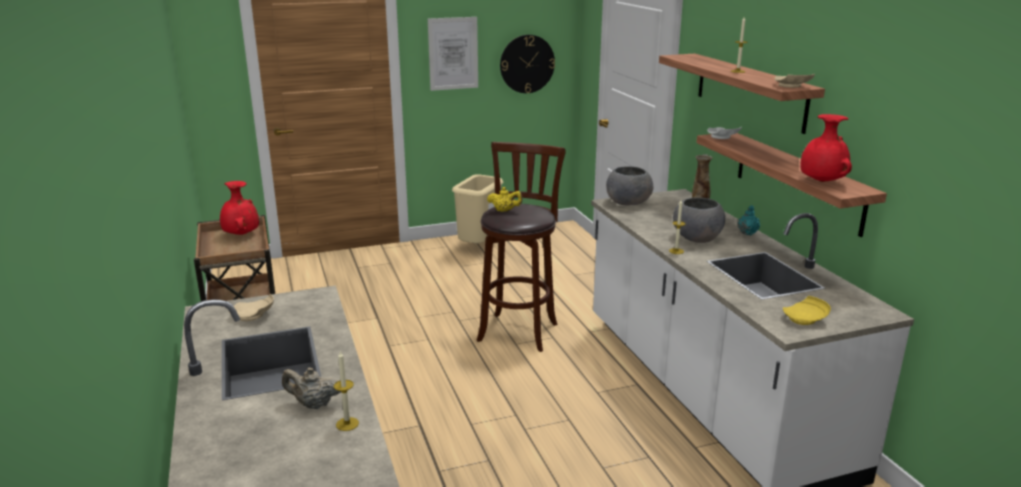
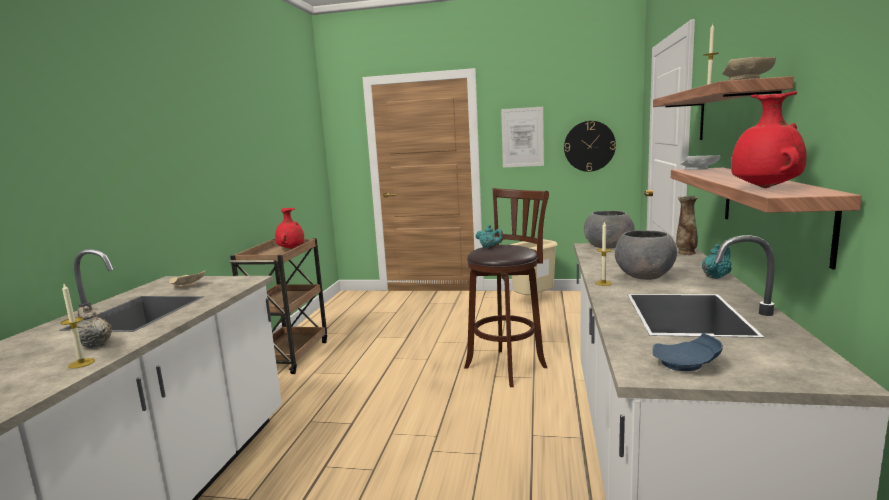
camera: 30 degrees right, 10 degrees down
(504, 211) = (490, 247): yellow teapot -> turquoise teapot
(805, 319) = (686, 364): yellow plate -> blue plate

